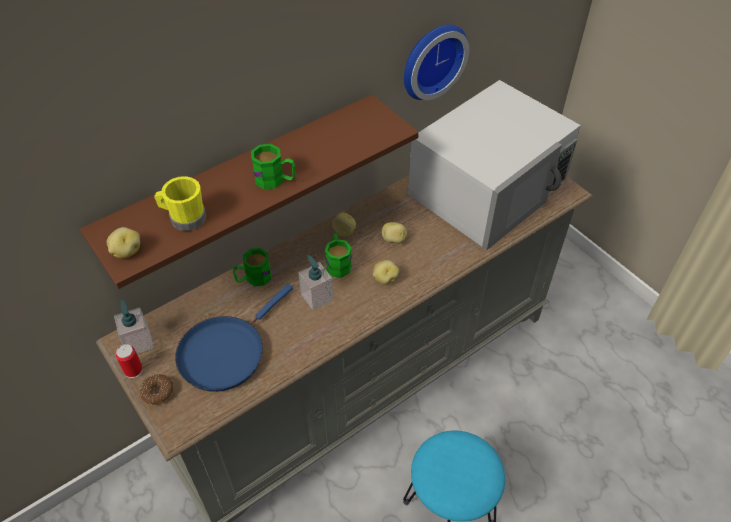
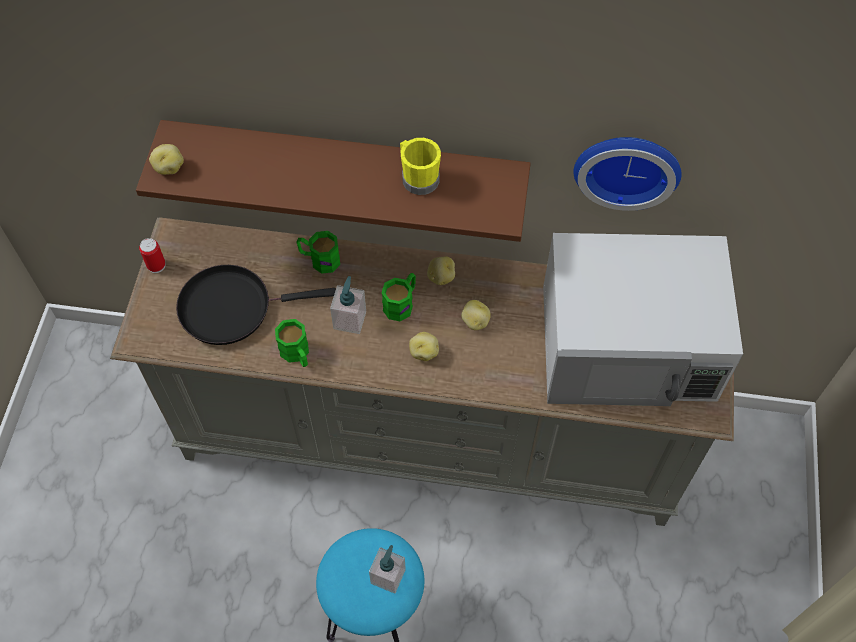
camera: 45 degrees right, 10 degrees up
(138, 342) = (182, 244): soap dispenser -> soap dispenser (388, 576)
(158, 392) = (154, 298): donut -> none
(184, 218) = (237, 170): yellow mug -> yellow mug (418, 177)
(225, 352) = (232, 307): blue frying pan -> black frying pan
(275, 180) = (342, 189): green mug -> green mug (297, 354)

